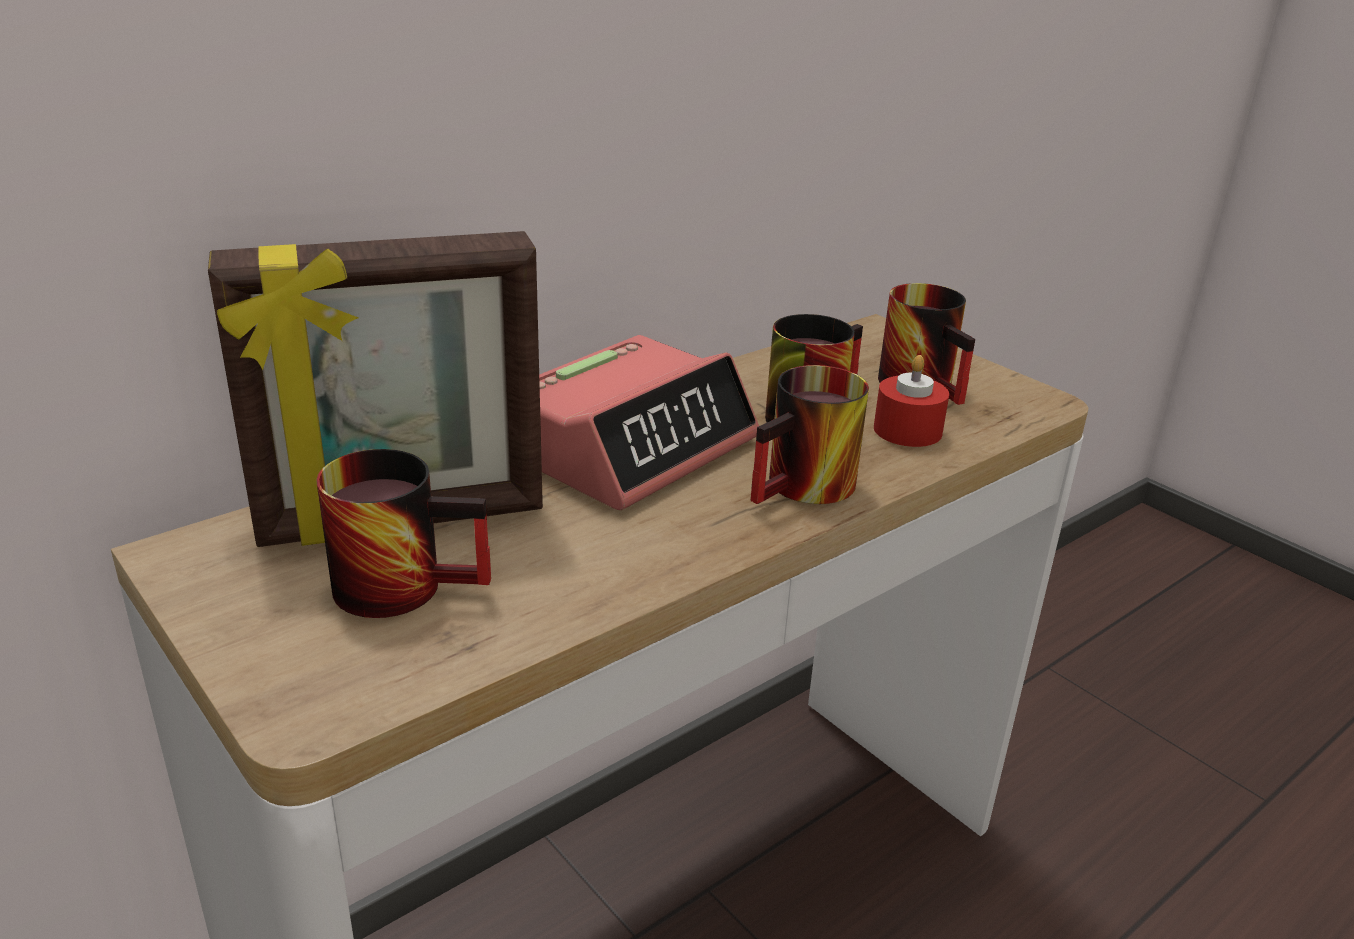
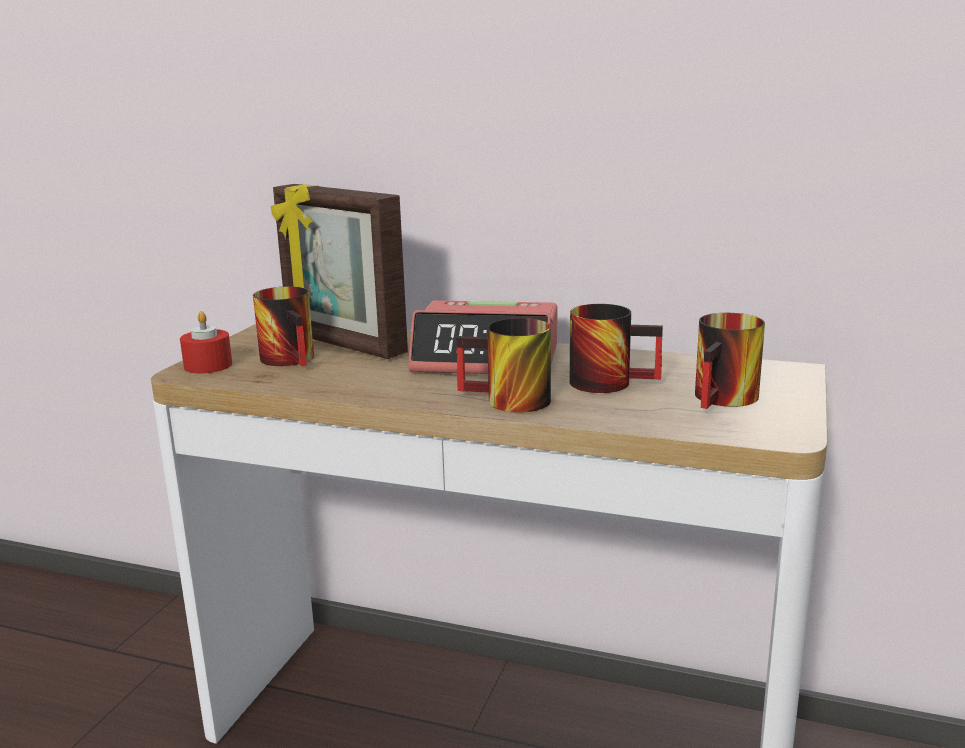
camera: 60 degrees right, 10 degrees down
(907, 430) = (640, 408): red candle -> red candle (208, 365)

